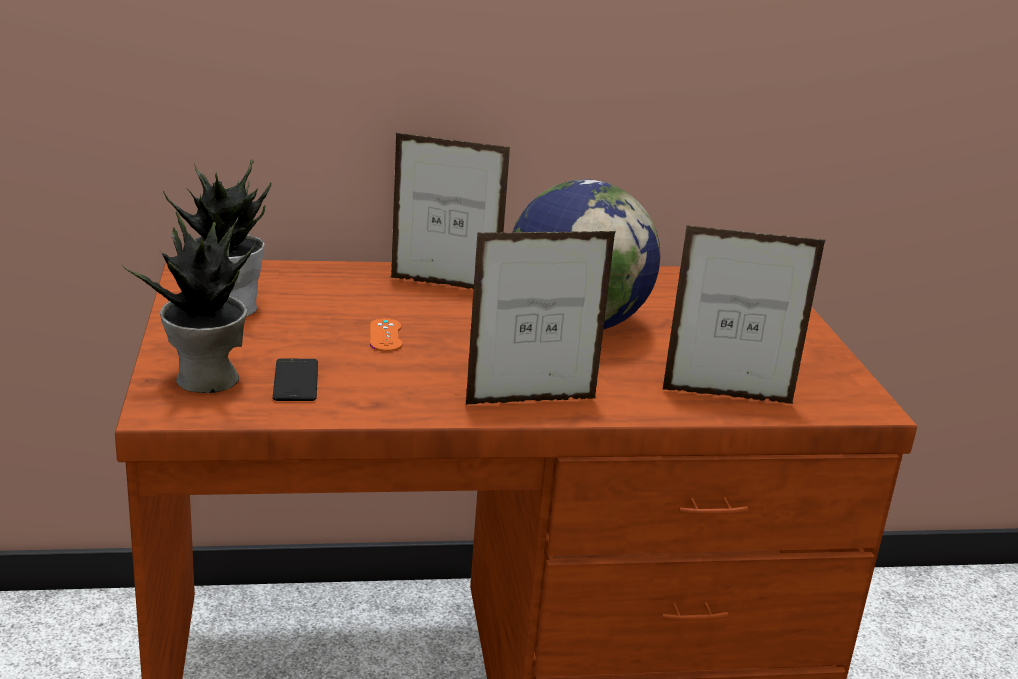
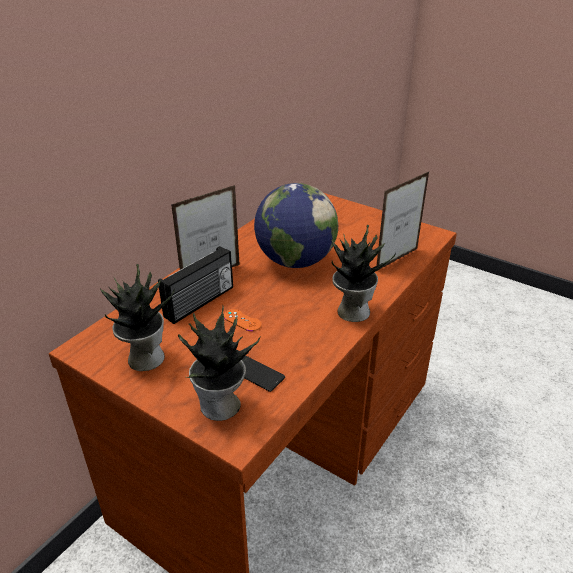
camera: 45 degrees left, 10 degrees up
(378, 299) = (200, 302): none -> radio
(531, 401) = (352, 311): picture frame -> potted plant

